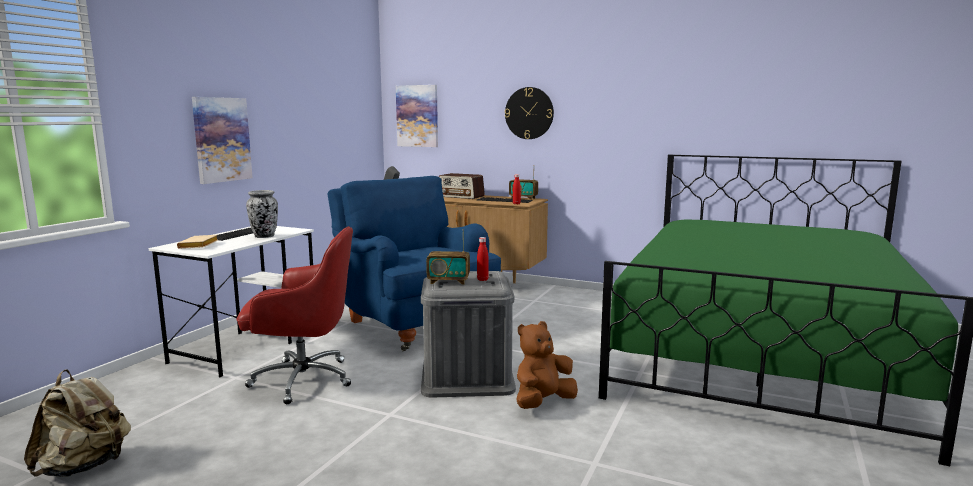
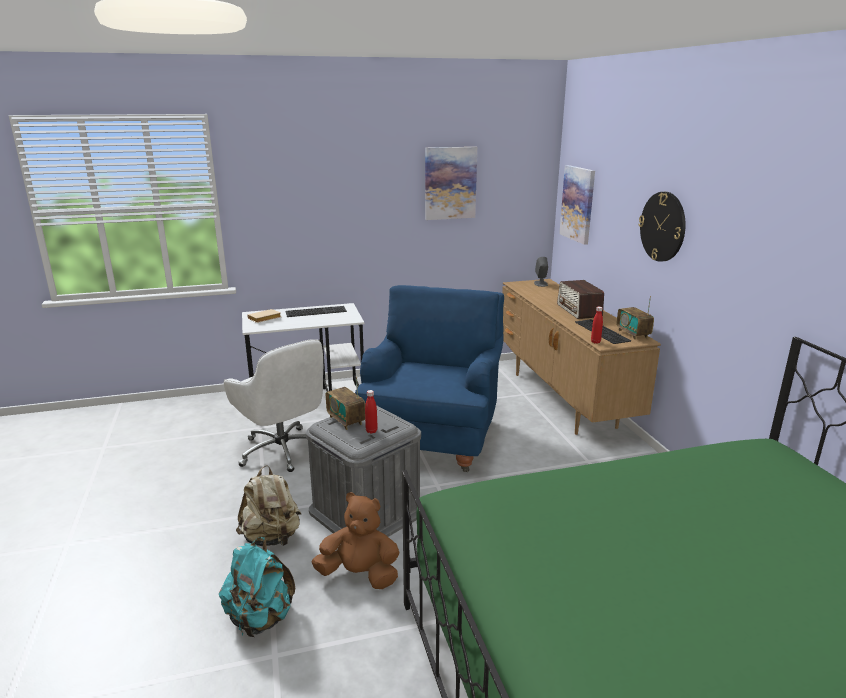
camera: 50 degrees right, 10 degrees up
(84, 466) = (118, 453): beige backpack -> beige backpack (272, 538)
(222, 139) = (330, 226): picture -> picture (450, 183)
(264, 236) = (317, 321): vase -> none
(303, 380) = (281, 450): red office chair -> white office chair
(540, 457) = (260, 618): none -> turquoise backpack

